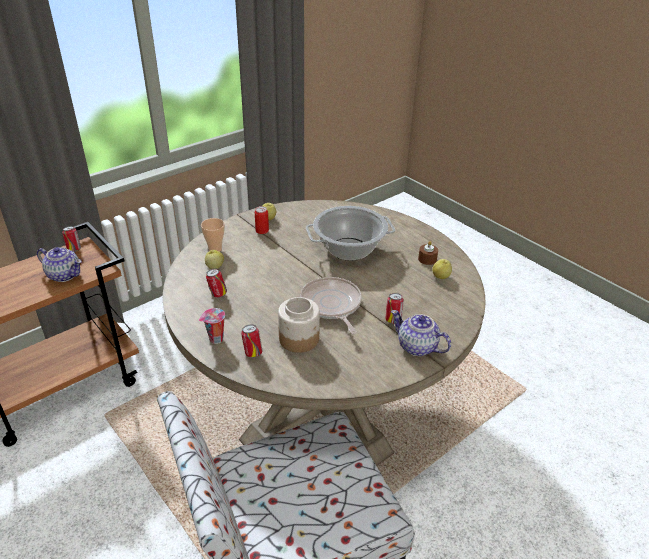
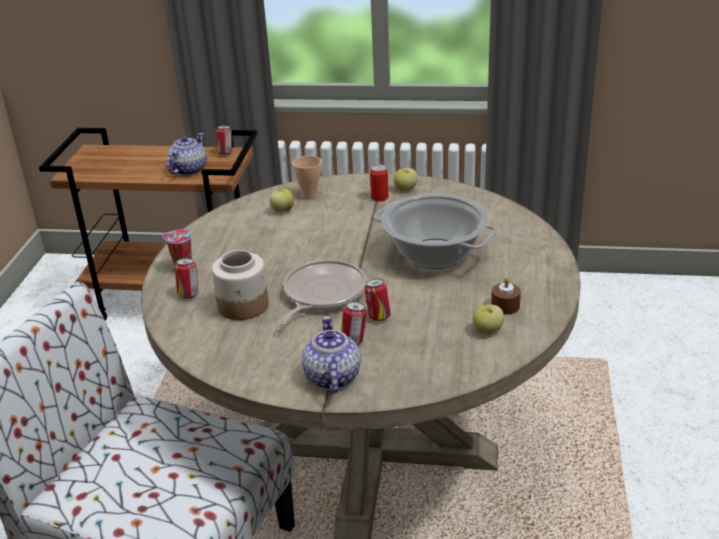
camera: 50 degrees right, 5 degrees down
(64, 275) = (188, 170): teapot -> teapot turned 135 degrees counterclockwise
(217, 294) = (245, 234): can -> can (378, 317)

